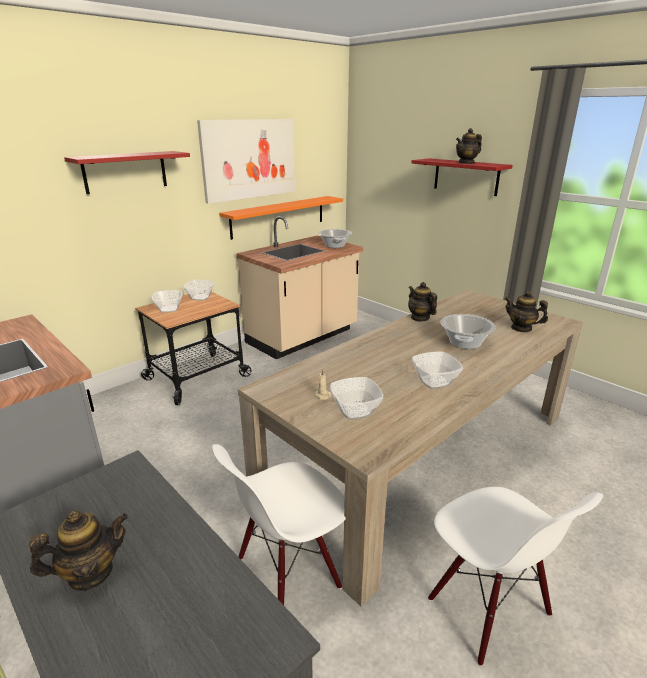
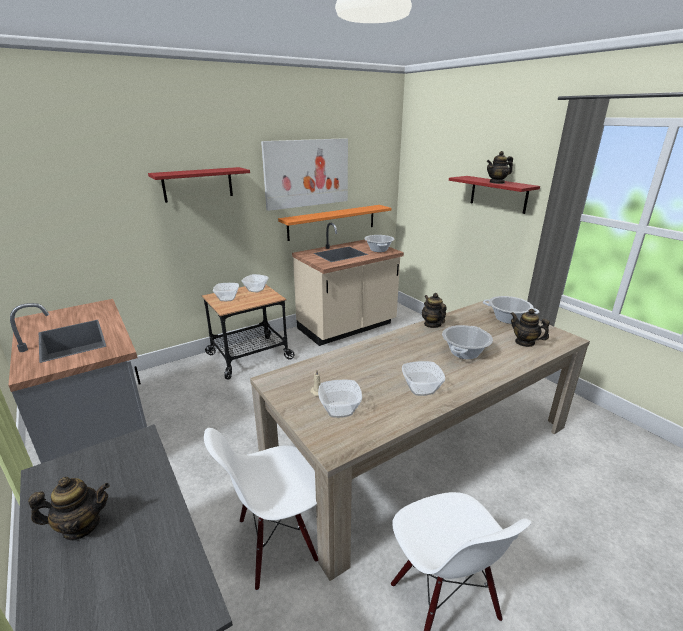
camera: 10 degrees right, 0 degrees up
(495, 307) = (507, 319): none -> cooking pot

